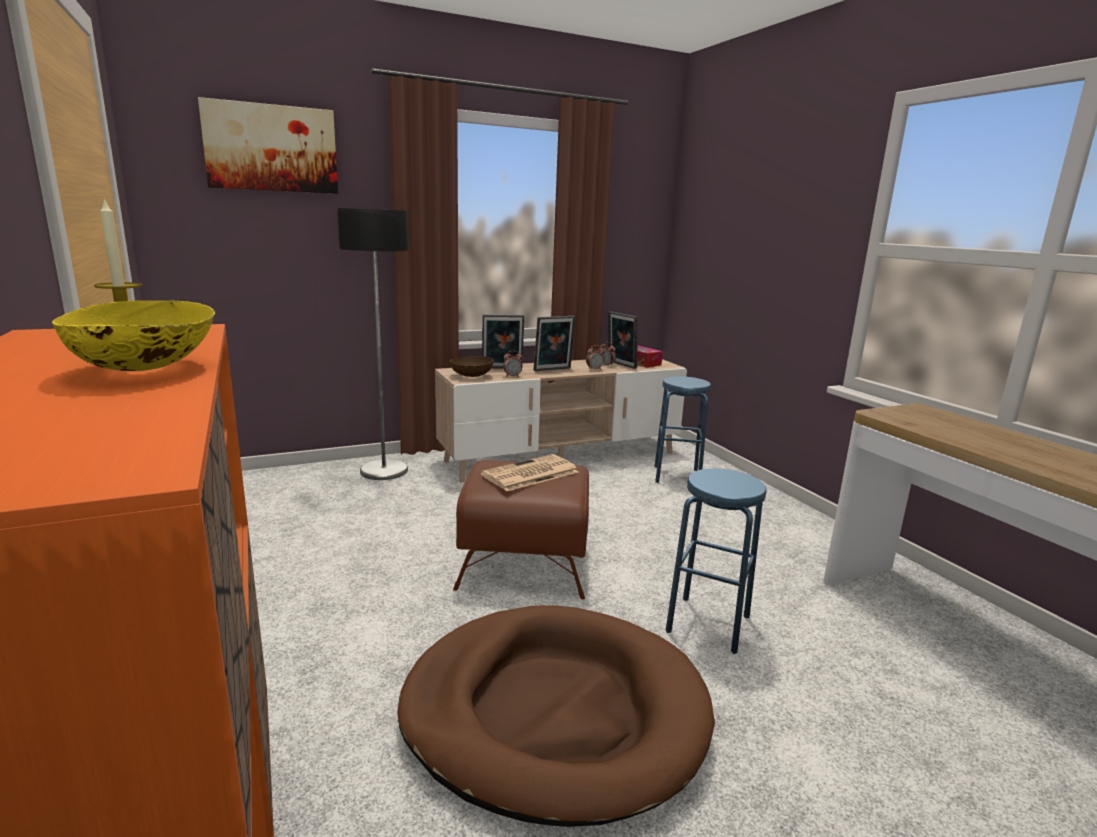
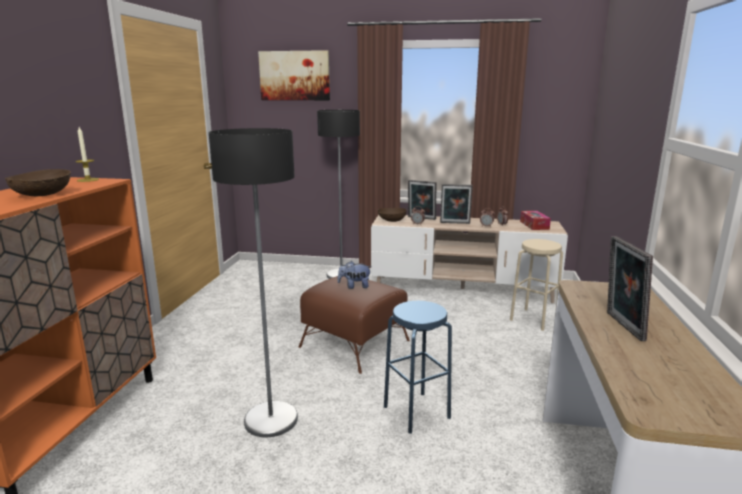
camera: 35 degrees right, 0 degrees up
(147, 369) = (43, 195): yellow bowl -> brown bowl
(529, 474) = (354, 286): newspaper -> plush toy
(554, 713) = (270, 419): brown dog bed -> floor lamp
(620, 365) = (514, 225): picture frame -> picture frame (621, 326)
(677, 476) = (534, 319): blue stool -> beige stool

